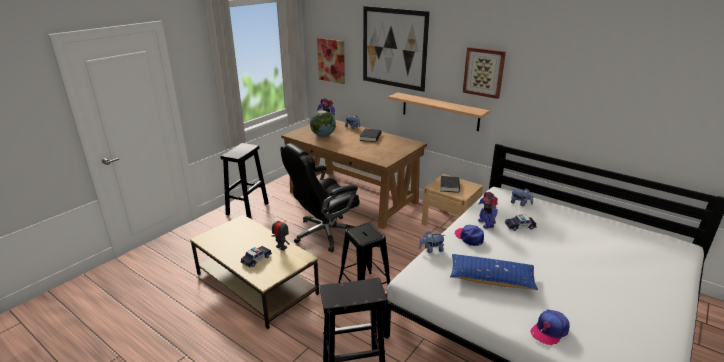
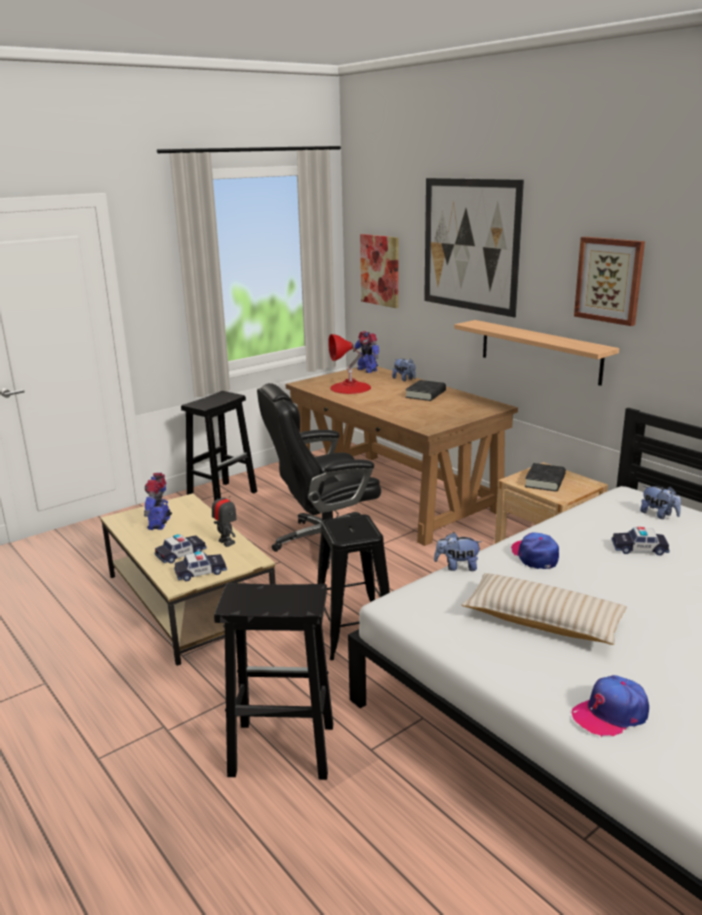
camera: 15 degrees right, 5 degrees down
(275, 270) = (201, 572): none -> toy car
(323, 135) = (350, 387): globe -> red table lamp
(486, 223) = (577, 538): toy robot -> toy robot (160, 523)
(491, 279) = (542, 621): blue pillow -> beige pillow

